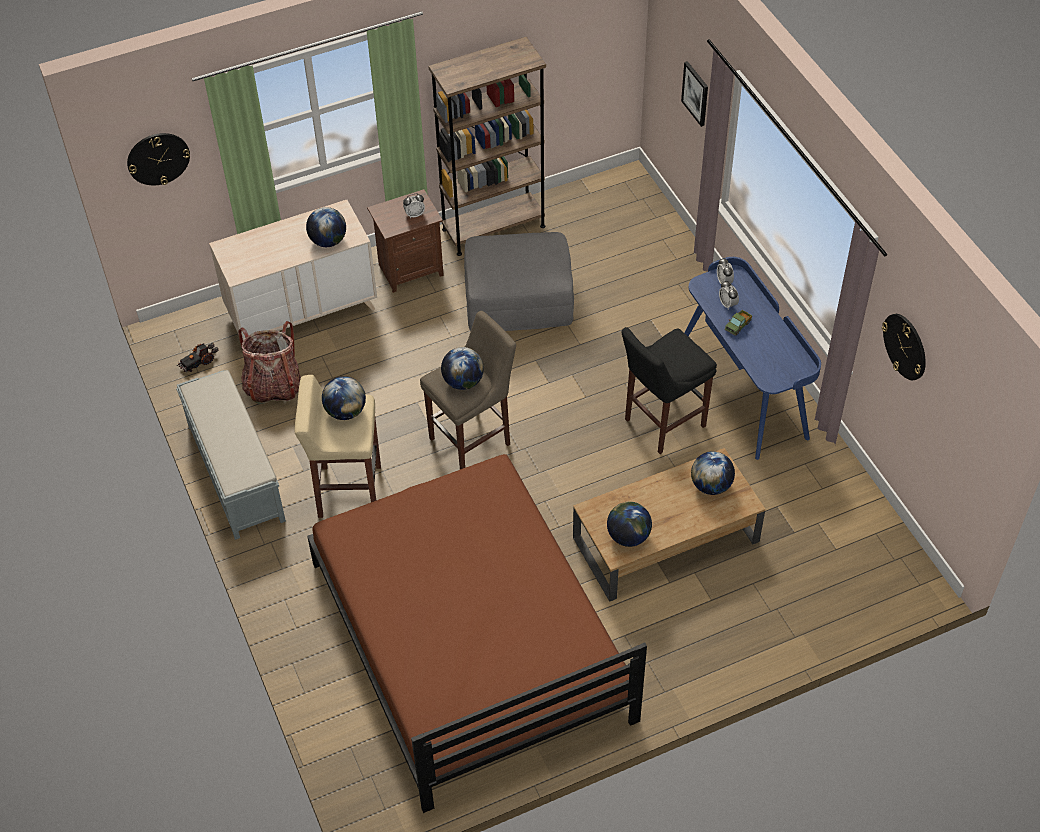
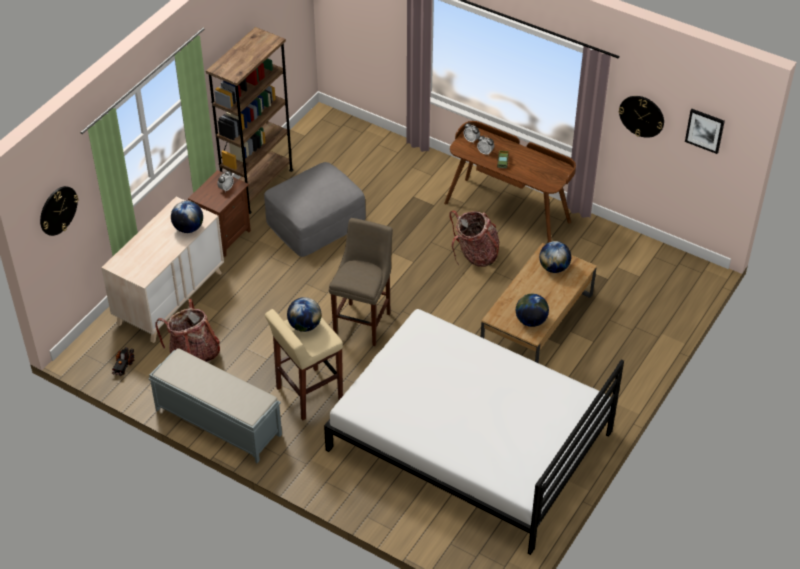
camera: 35 degrees left, 5 degrees down
(463, 382) = (361, 273): globe -> none
(470, 641) = (470, 441): brown bed -> white bed
(661, 424) = (475, 255): black stool -> backpack
(695, 93) = (382, 24): picture -> picture (705, 130)
(743, 390) = (508, 212): blue desk -> brown desk

